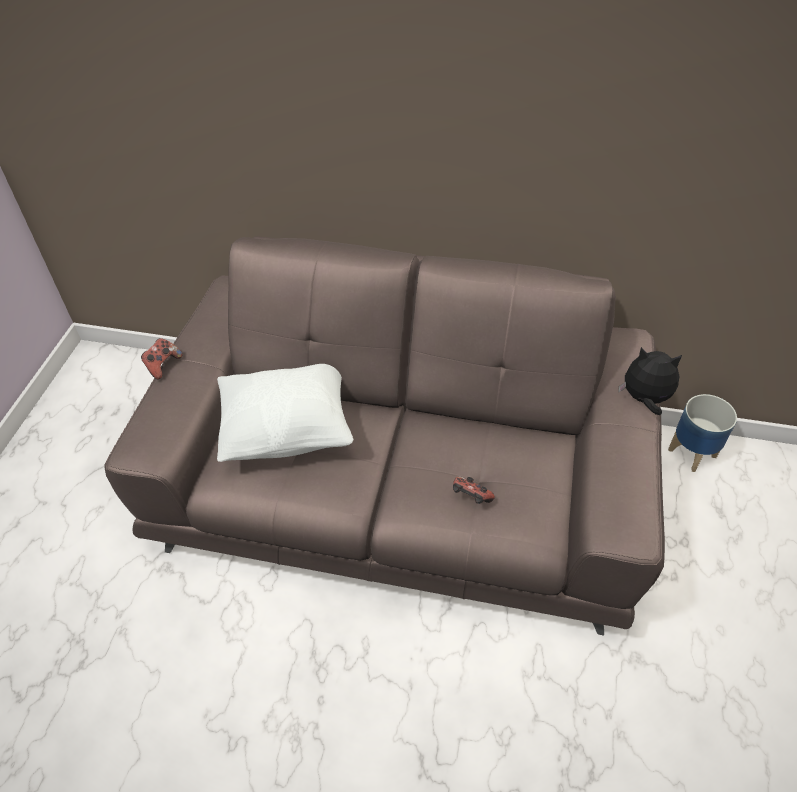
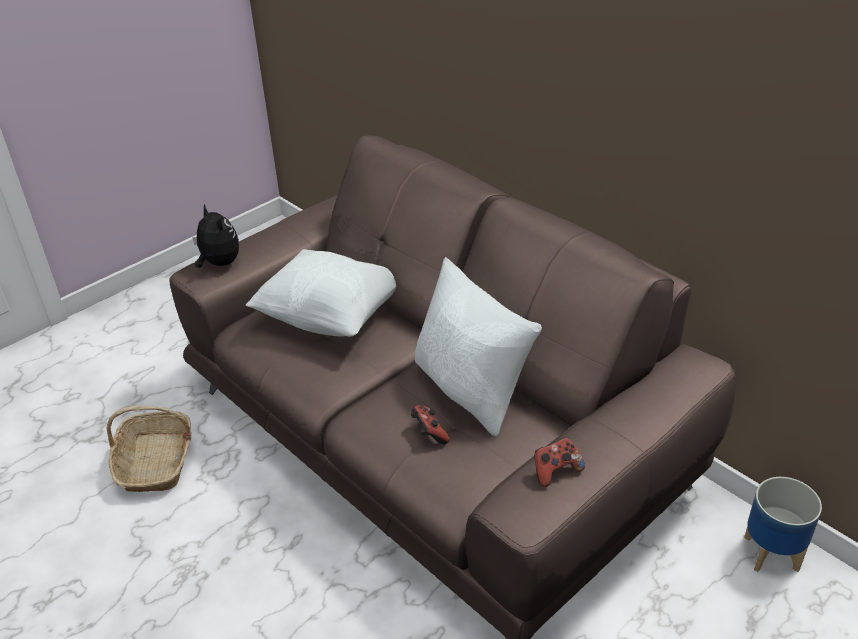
camera: 35 degrees right, 10 degrees down
(163, 365) = (270, 224): game controller -> game controller (555, 471)
(173, 649) = (156, 462): none -> basket
(467, 441) = (470, 390): none -> white pillow
(644, 400) = (659, 420): plush toy -> plush toy (219, 263)

